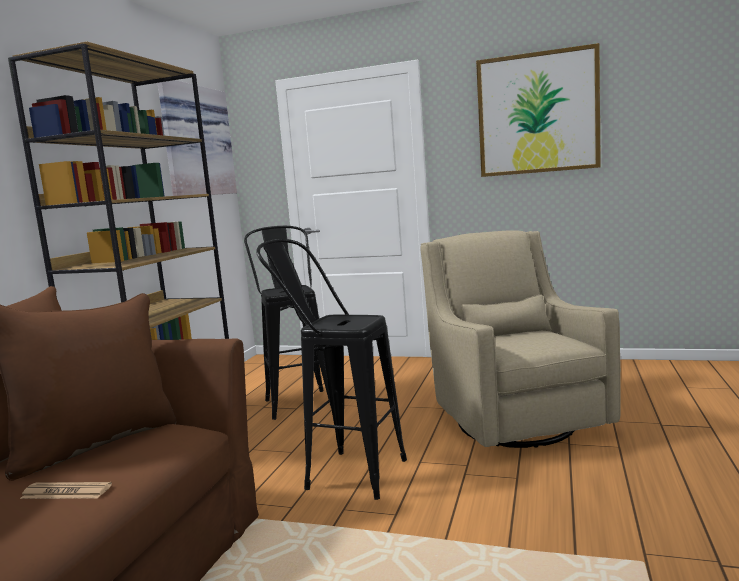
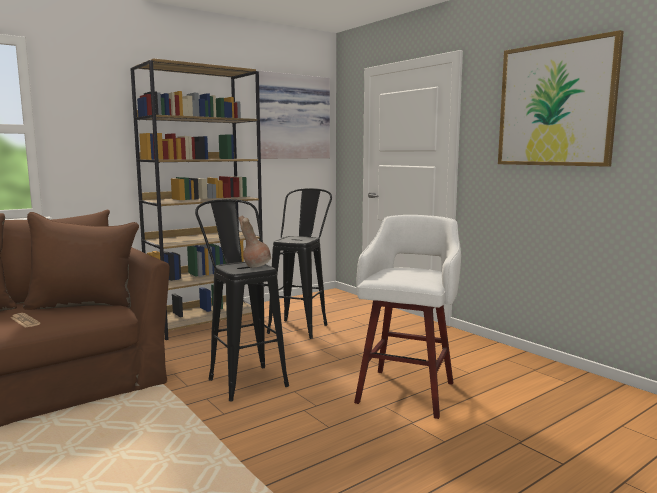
camera: 35 degrees right, 0 degrees up
(351, 318) = (256, 266): none -> brown vase
(513, 420) = (407, 391): beige armchair -> white stool

